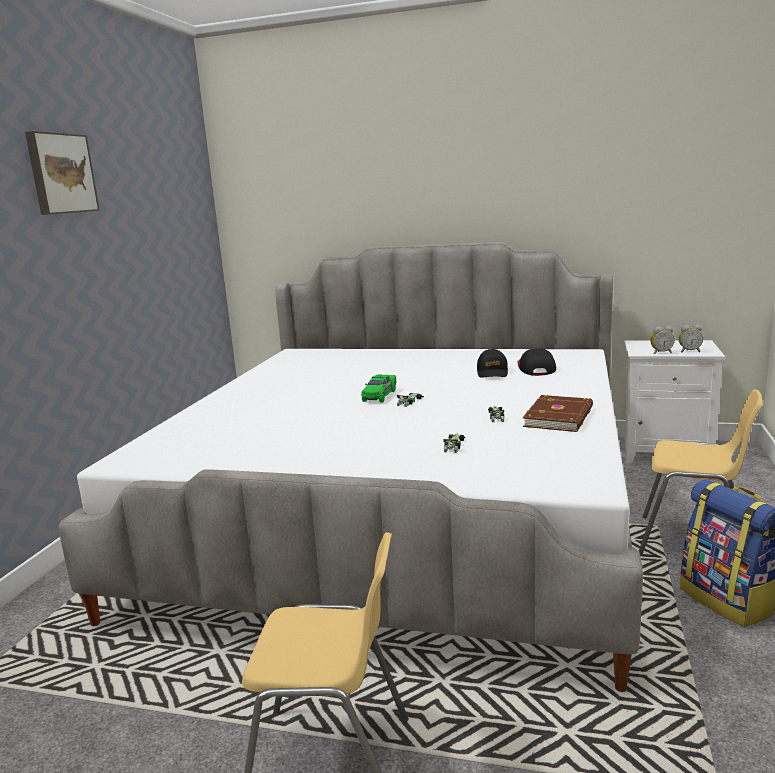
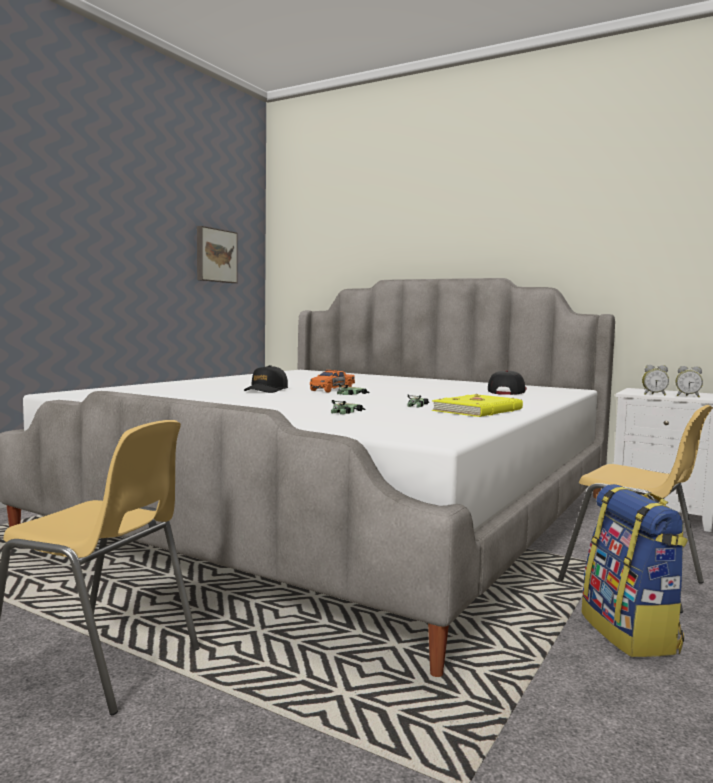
camera: 15 degrees right, 10 degrees down
(60, 173) = (104, 176): picture -> picture (215, 255)
(380, 396) = (332, 390): green toy car -> orange toy car
(492, 372) = (459, 390): black cap -> black cap (266, 390)
(560, 417) = (479, 410): brown book -> yellow book

